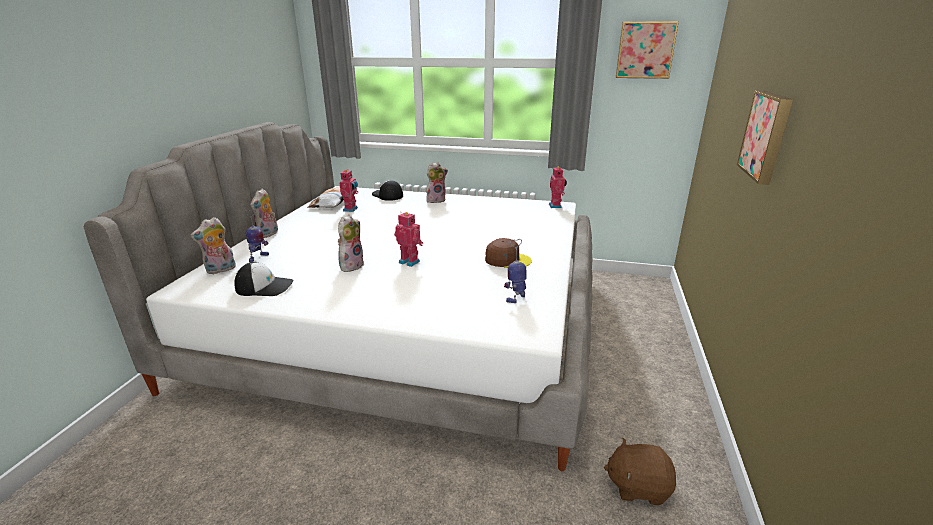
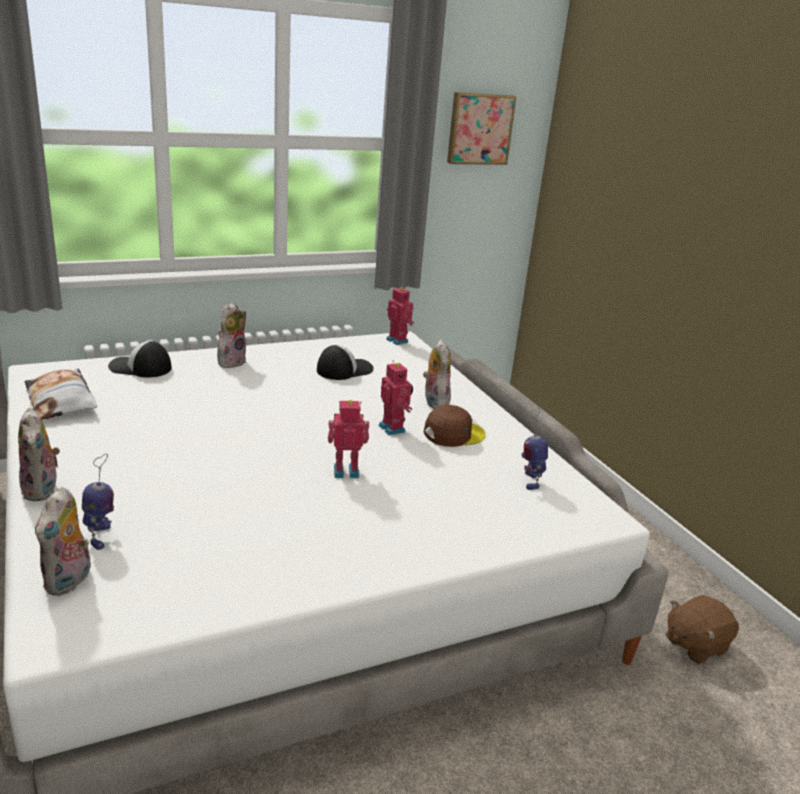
camera: 40 degrees left, 0 degrees up
(265, 286) = (201, 580): cap -> cap (344, 369)
(351, 209) = (118, 406): toy robot -> toy robot (393, 428)
(351, 265) = (276, 502): plush toy -> plush toy (434, 402)
(767, 136) = (708, 250): picture -> none

